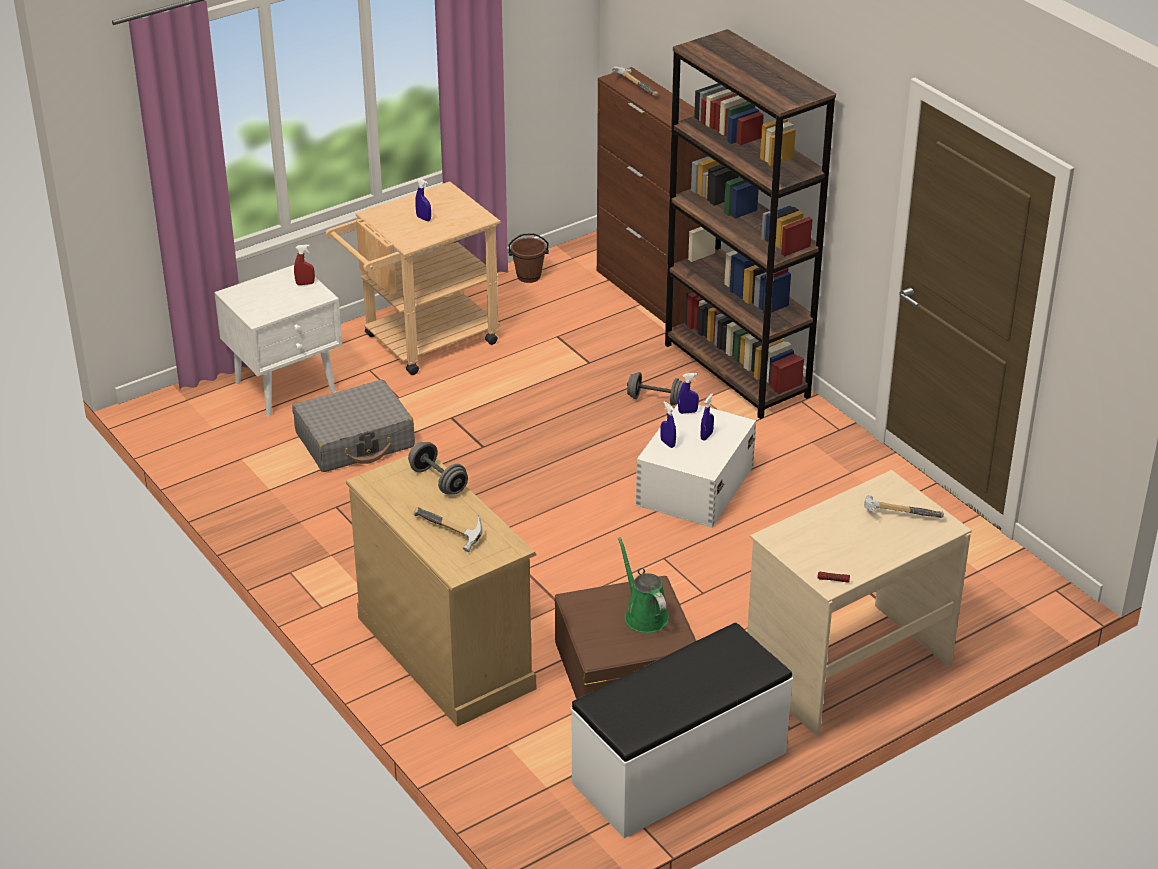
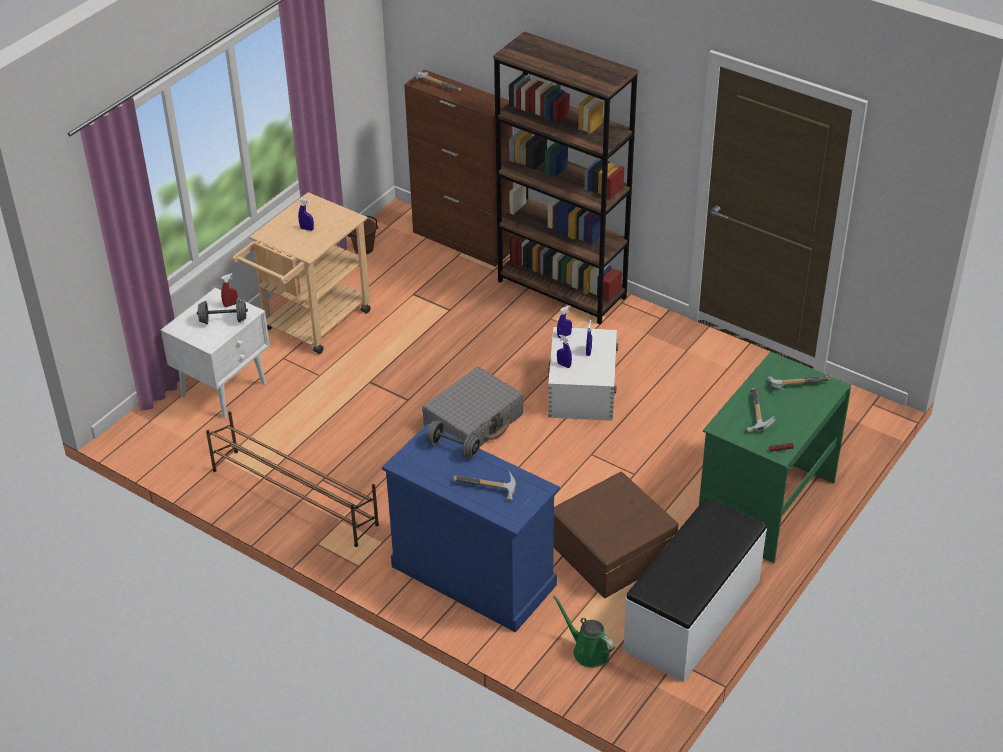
camera: 20 degrees left, 5 degrees up
(294, 516) = (294, 496): none -> brown shoe rack
(355, 440) = (305, 420): grey suitcase -> grey suitcase (474, 421)
(446, 652) = (473, 575): beige dresser -> blue dresser
(643, 615) = (623, 507): green watering can -> green watering can (587, 651)
(655, 399) = (515, 328): grey dumbbell -> grey dumbbell (223, 320)
(825, 534) = (754, 415): none -> hammer
(847, 667) = (765, 503): beige desk -> green desk

